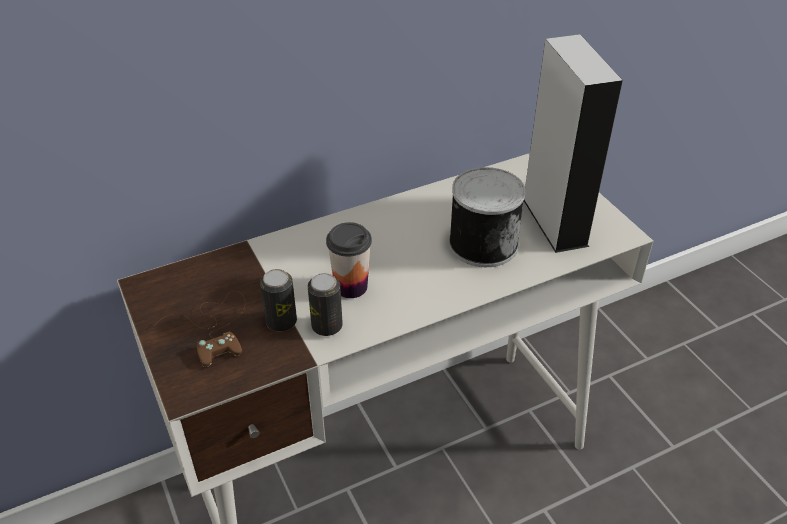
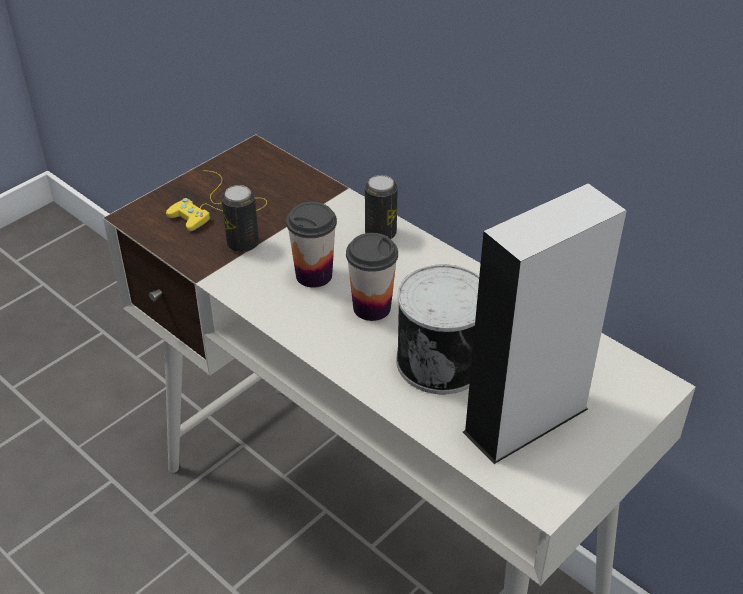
camera: 70 degrees right, 0 degrees up
(215, 327) = (219, 207): brown game controller -> yellow game controller
(327, 326) = (249, 274): can -> can (380, 233)
(408, 263) = (372, 307): none -> cup

